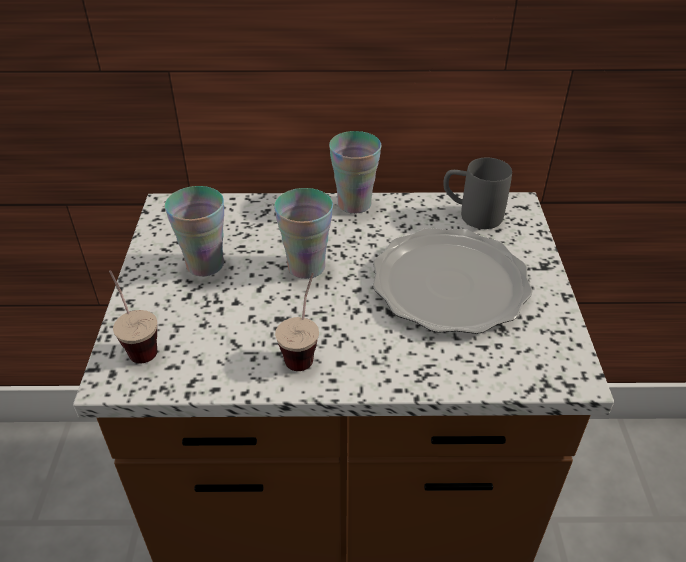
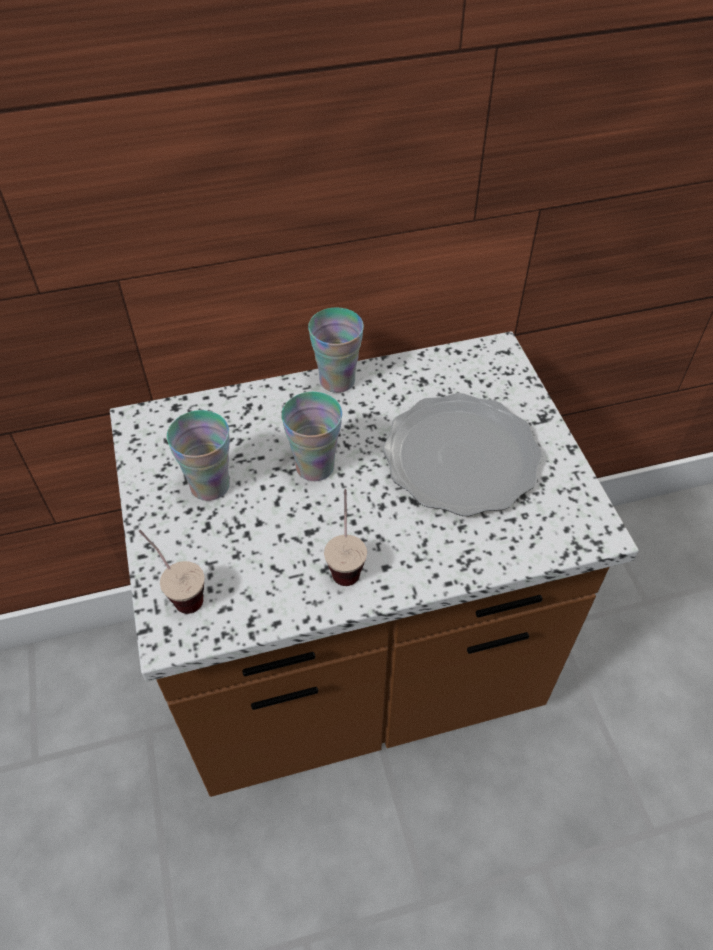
camera: 15 degrees left, 10 degrees up
(471, 215) = (458, 371): grey mug -> none

